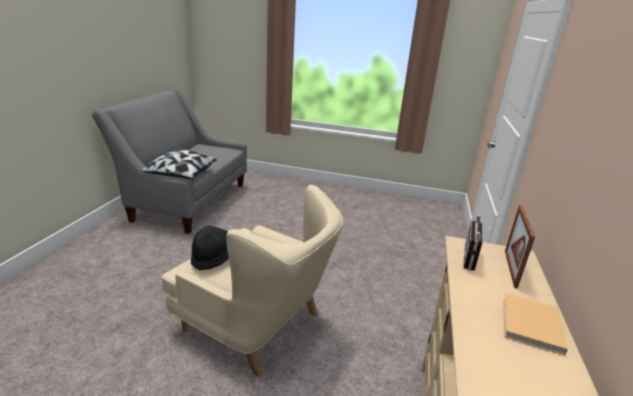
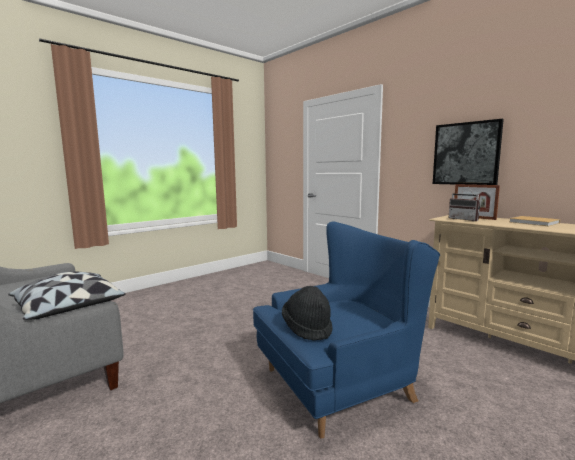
camera: 55 degrees left, 15 degrees down
(255, 324) = (341, 383): beige armchair -> blue armchair
(575, 162) = (466, 154): none -> picture

